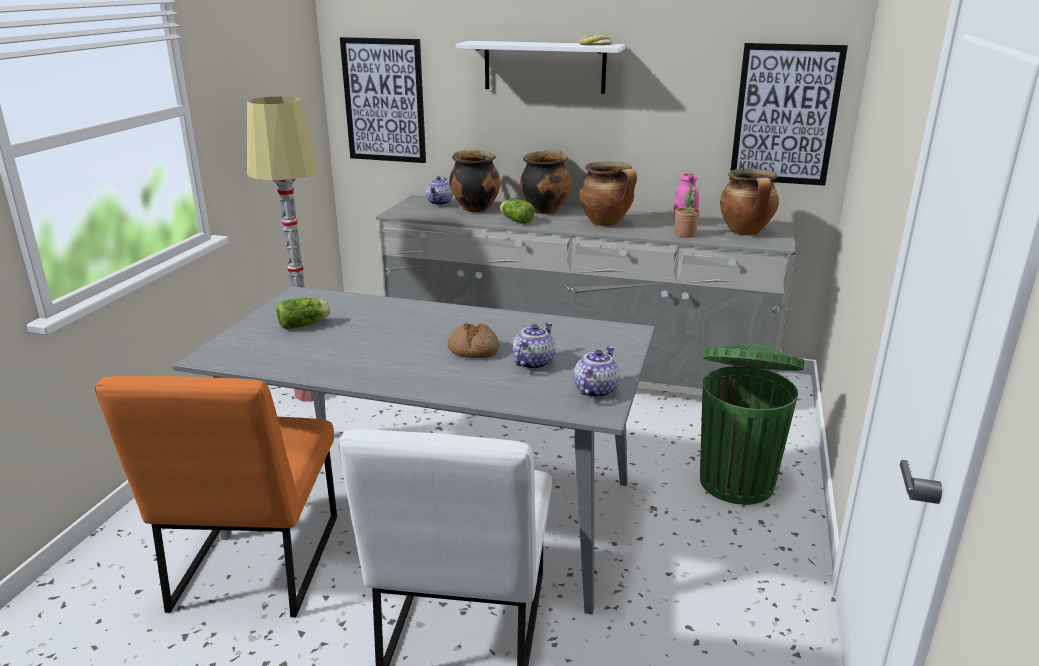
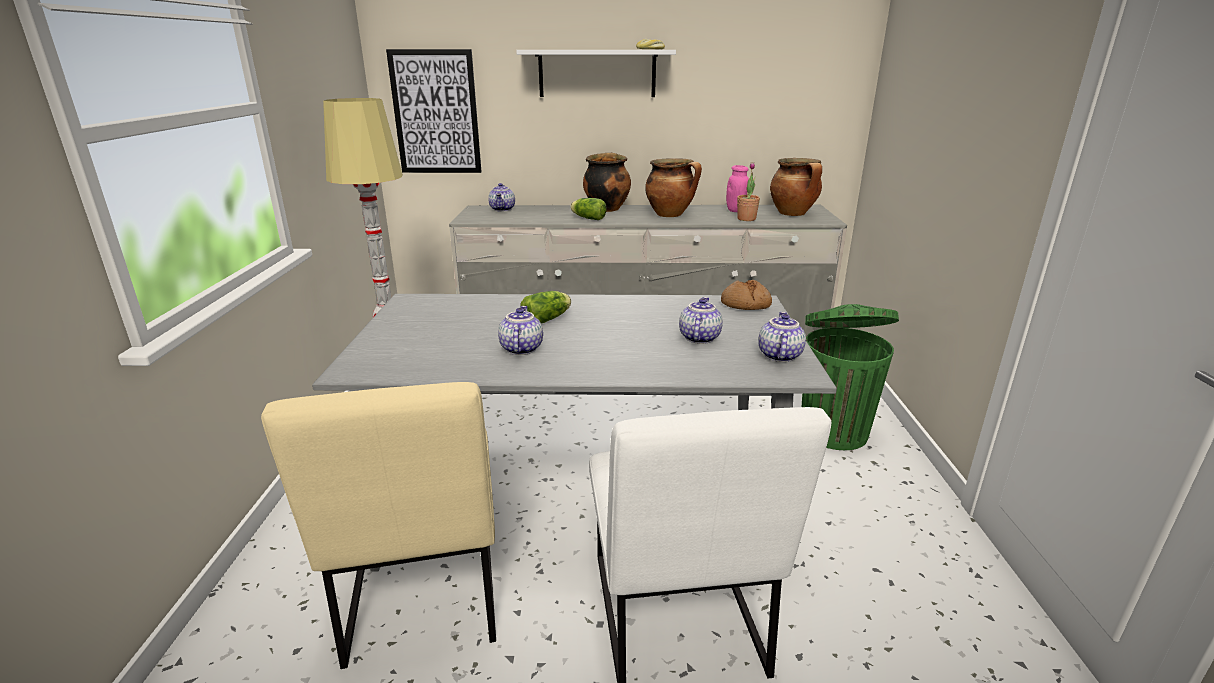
camera: 15 degrees left, 0 degrees up
(254, 565) = (422, 592): orange chair -> beige chair
(305, 325) = (439, 327): lettuce -> lettuce (548, 319)
(360, 353) = (520, 348): none -> teapot
(473, 350) = (632, 333): bread -> bread (745, 304)
(474, 208) = (540, 211): cooking pot -> none
(785, 115) = (814, 110): picture -> none

